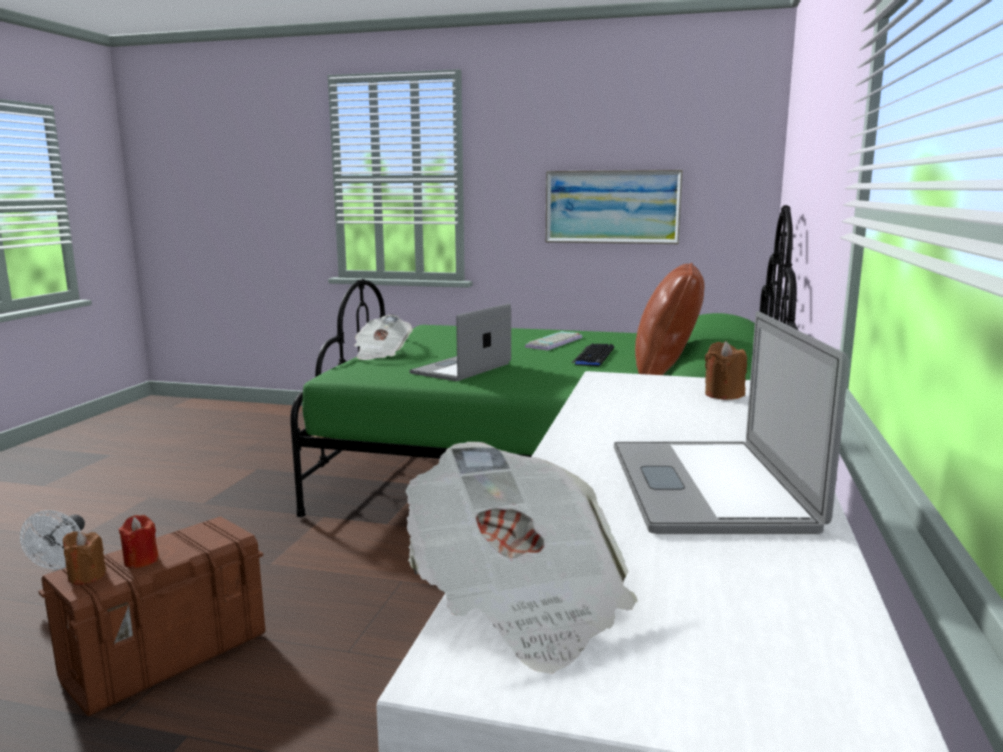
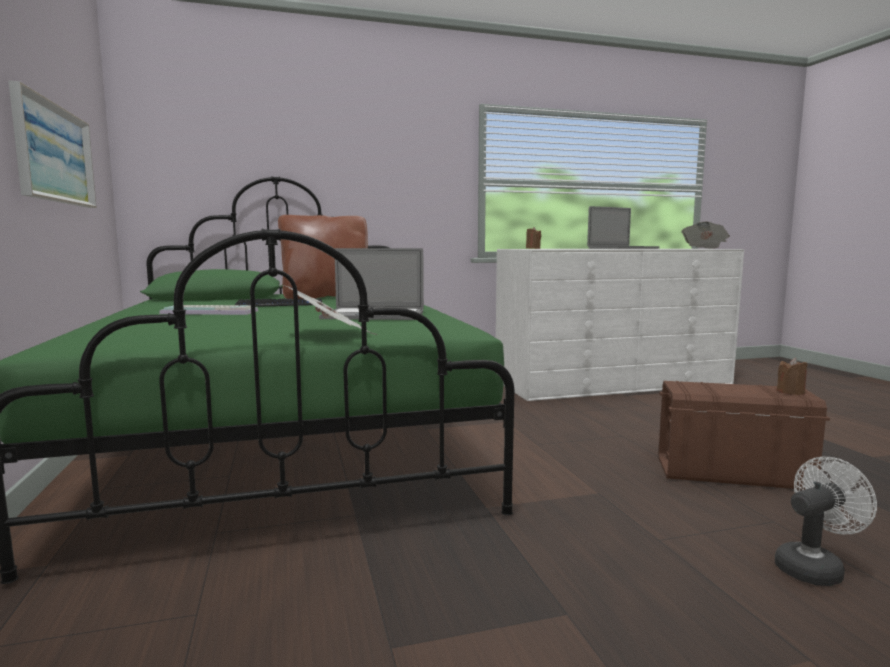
camera: 120 degrees left, 5 degrees down
(141, 560) = (749, 389): red candle -> none

